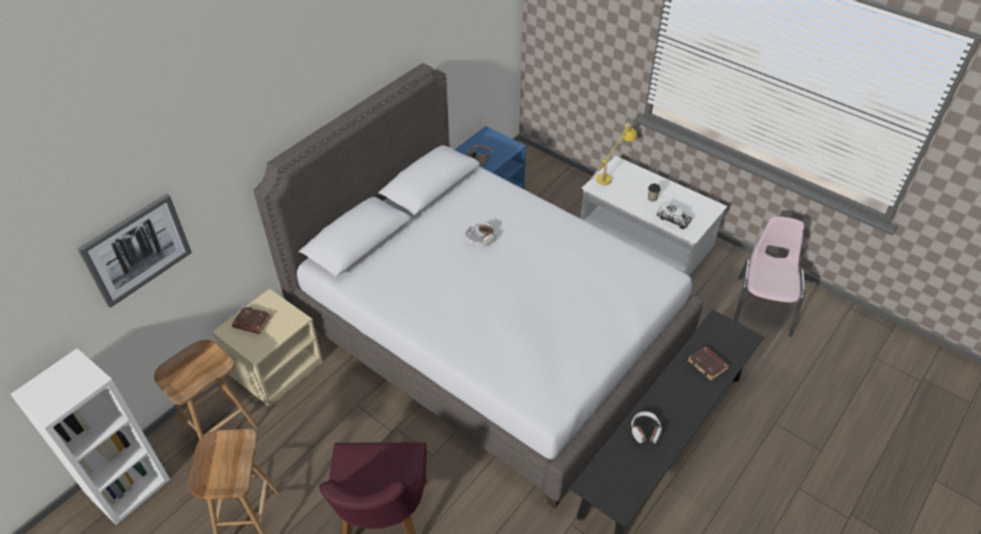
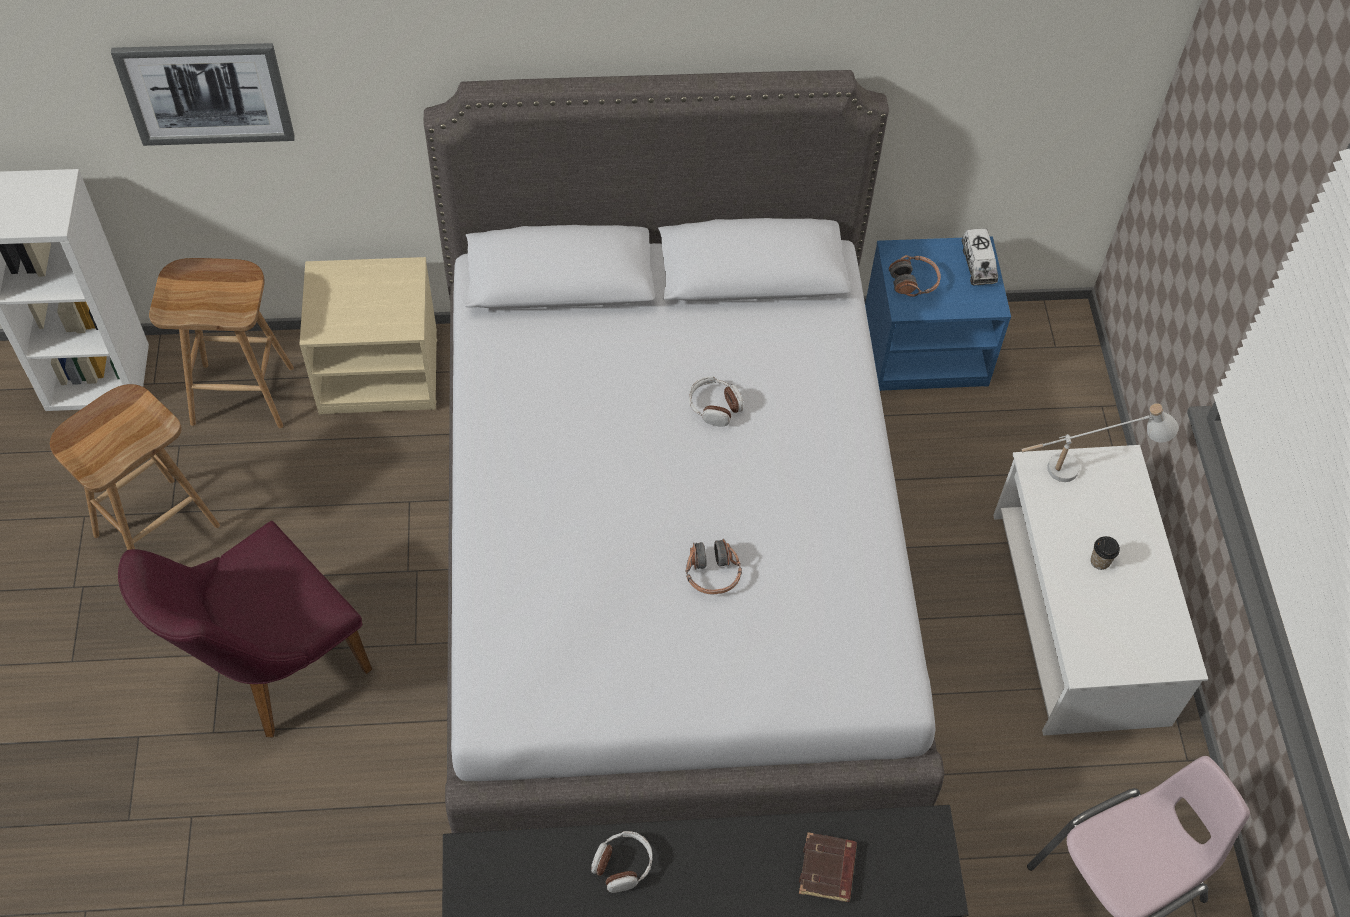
camera: 45 degrees right, 10 degrees up
(251, 322) = (356, 286): brown book -> none
(558, 292) = (712, 573): none -> headphones
(610, 174) = (1085, 468): yellow table lamp -> white table lamp
(673, 220) = (1084, 623): toy truck -> toy truck (978, 264)

